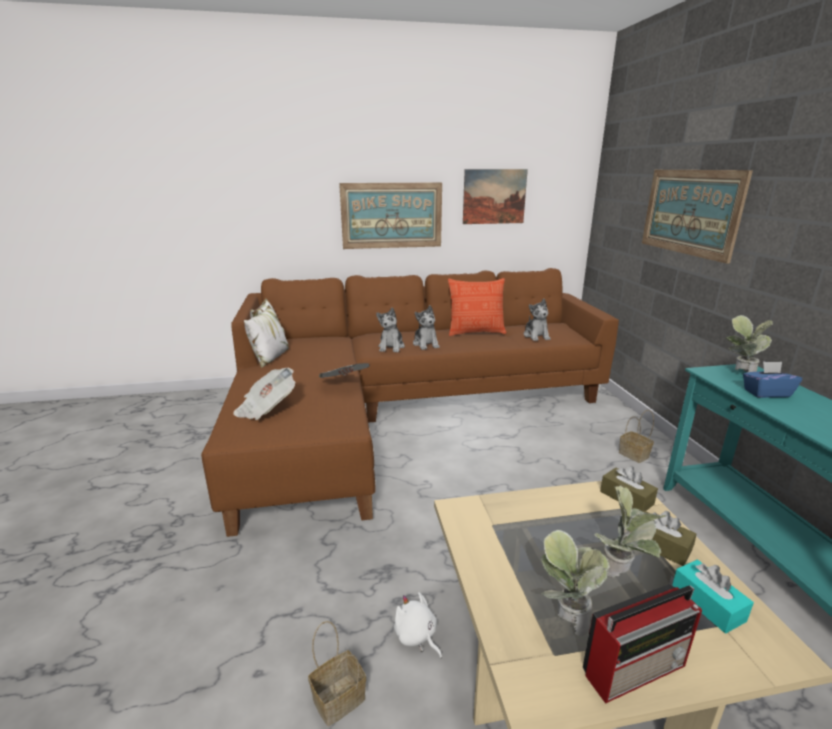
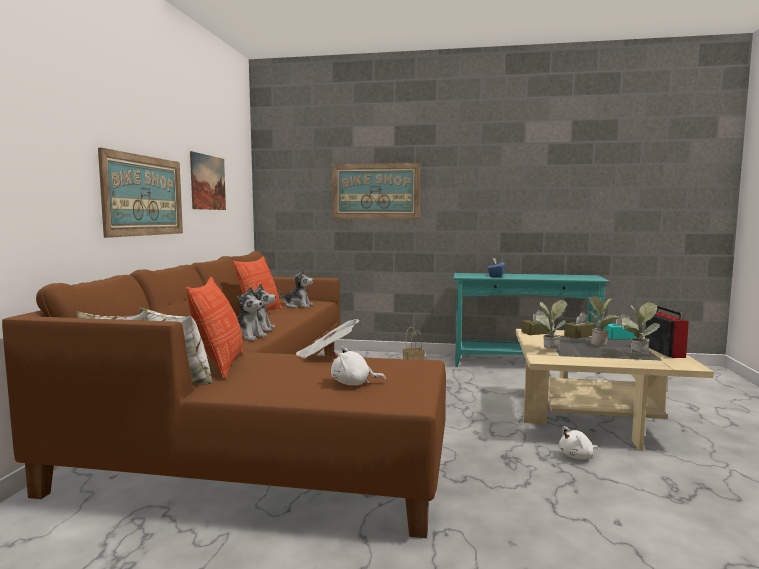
camera: 70 degrees left, 15 degrees down
(266, 408) = (353, 384): newspaper -> white plush toy
(301, 359) = (220, 366): none -> orange pillow
(338, 701) = (636, 490): basket -> none
(739, 374) = (469, 275): potted plant -> potted plant (548, 351)

